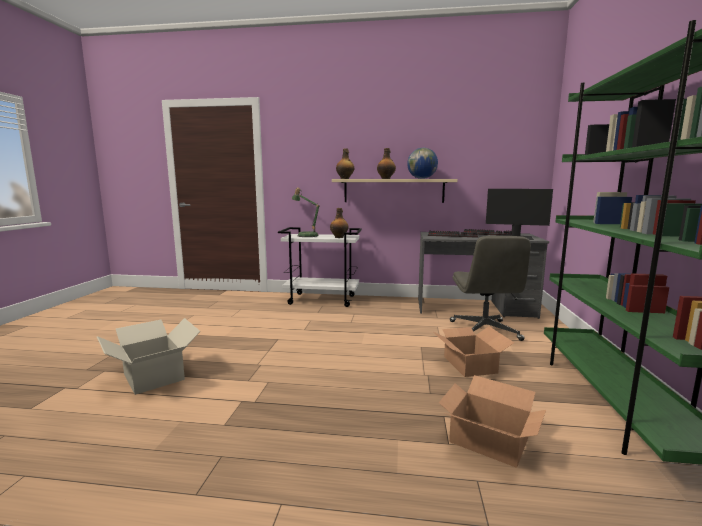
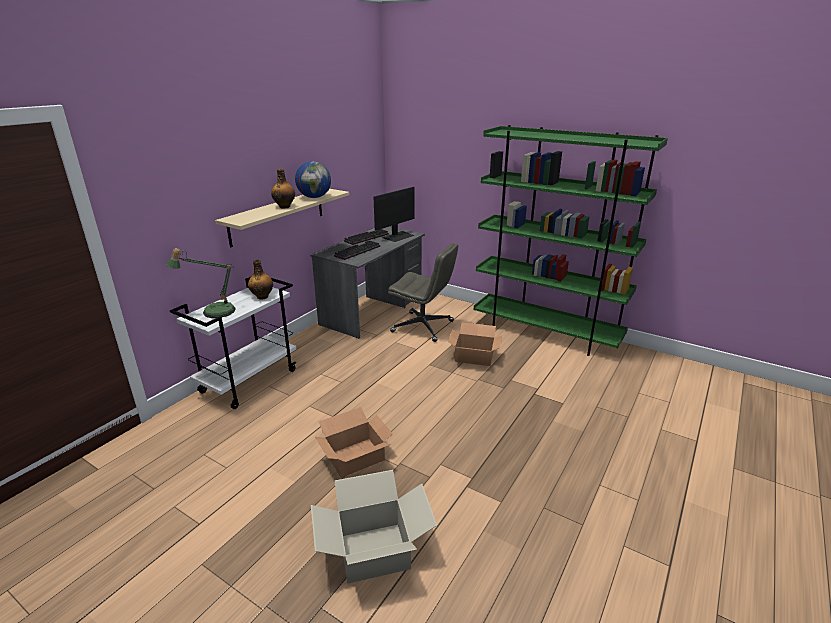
camera: 65 degrees left, 15 degrees up
(345, 178) = (242, 219): bottle -> none
(489, 441) = (565, 388): cardboard box -> cardboard box (356, 457)

